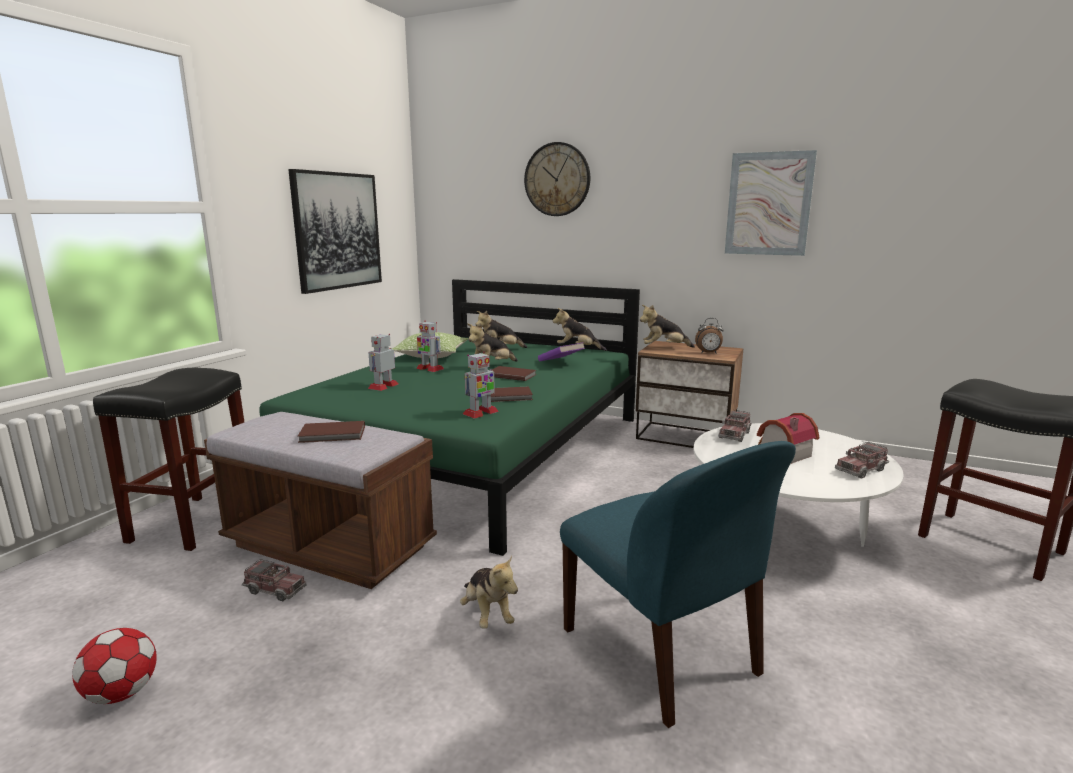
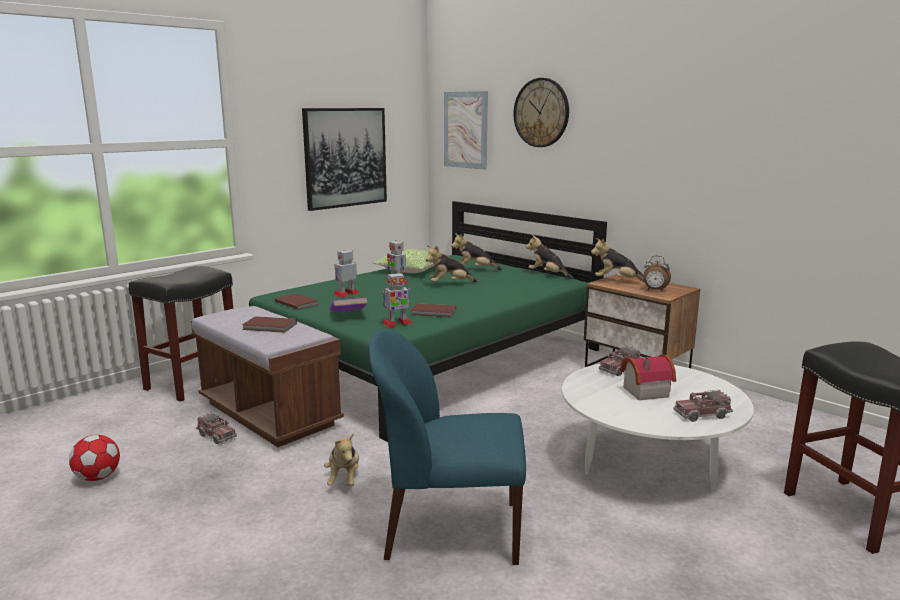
camera: 20 degrees right, 0 degrees up
(511, 375) = (457, 294): brown book -> brown book (297, 303)
(560, 362) = (513, 286): purple book -> purple book (348, 315)
(662, 653) = (449, 530): blue chair -> blue chair turned 105 degrees clockwise
(768, 204) = (728, 144): picture -> picture (465, 130)

